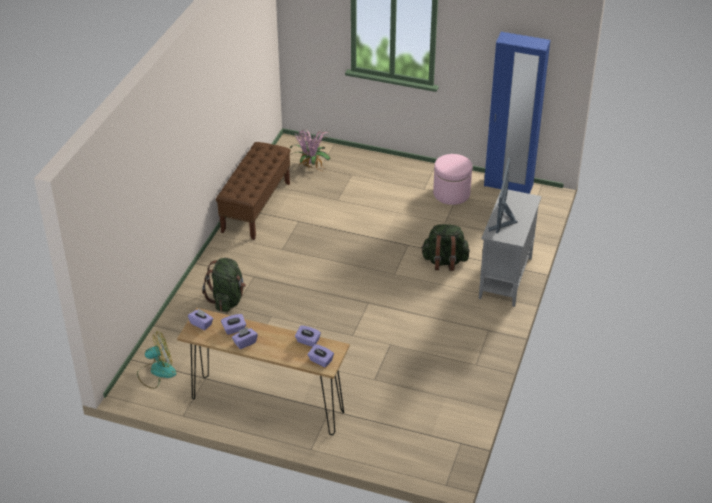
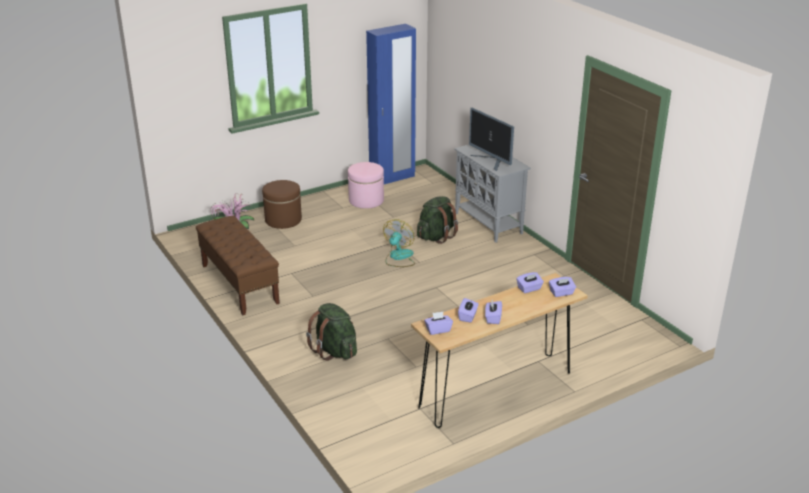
camera: 50 degrees left, 10 degrees down
(156, 372) = (375, 433): fan -> fan (398, 257)
(365, 172) = (283, 220): none -> brown ottoman

